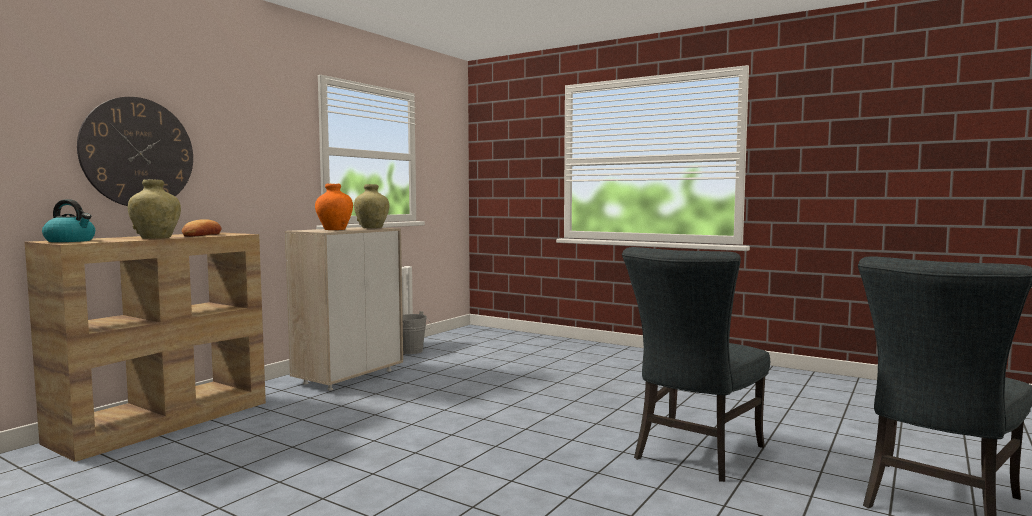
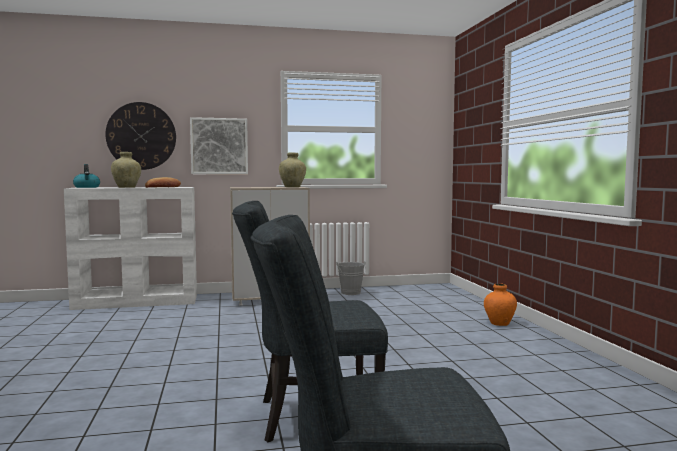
camera: 45 degrees right, 0 degrees up
(162, 421) = (137, 301): brown bookcase -> white bookcase
(250, 172) = (219, 146): none -> picture
(334, 229) = (258, 187): orange vase -> orange vase (499, 323)

